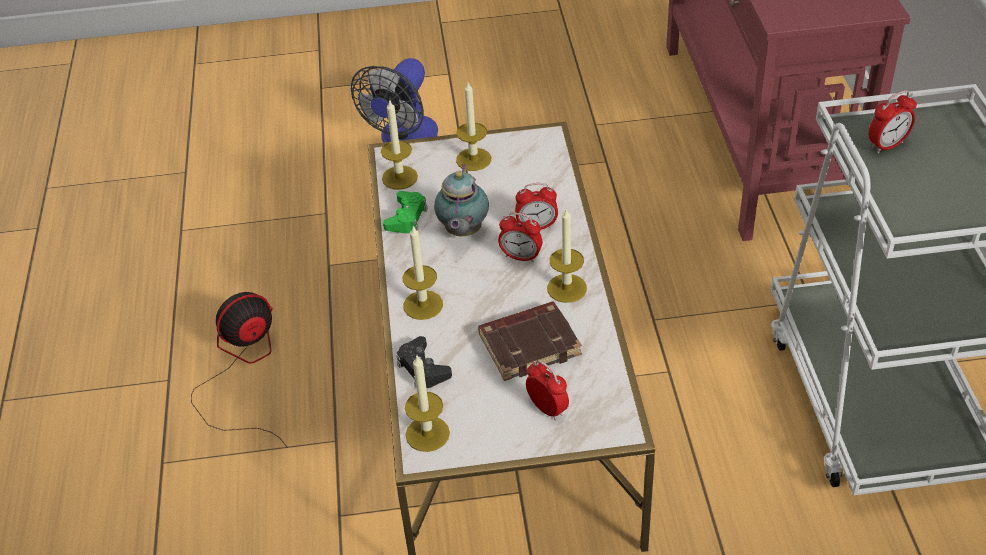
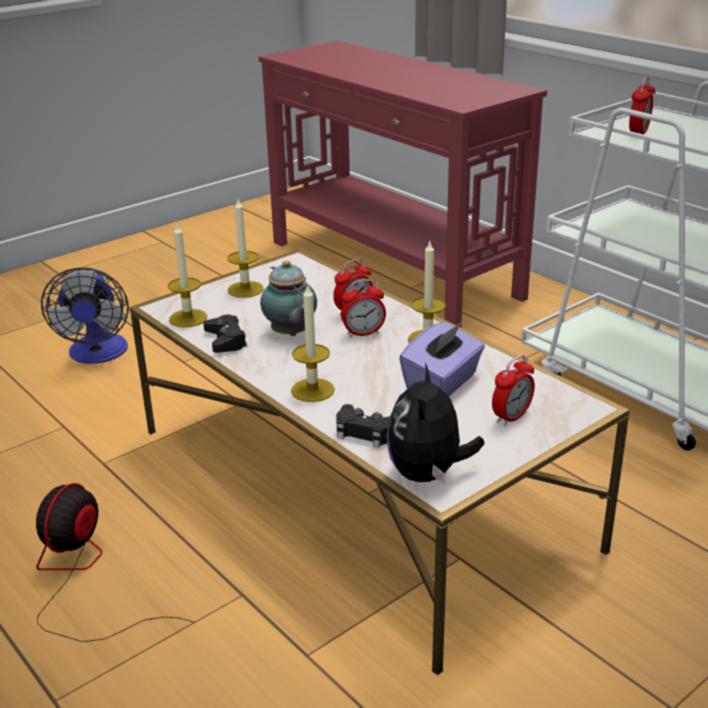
camera: 35 degrees left, 15 degrees down
(406, 217) = (226, 340): green game controller -> black game controller
(427, 434) = (428, 474): candle -> plush toy
(530, 344) = (442, 383): brown book -> purple tissue box
(547, 408) = (511, 417): alarm clock -> alarm clock turned 120 degrees clockwise

